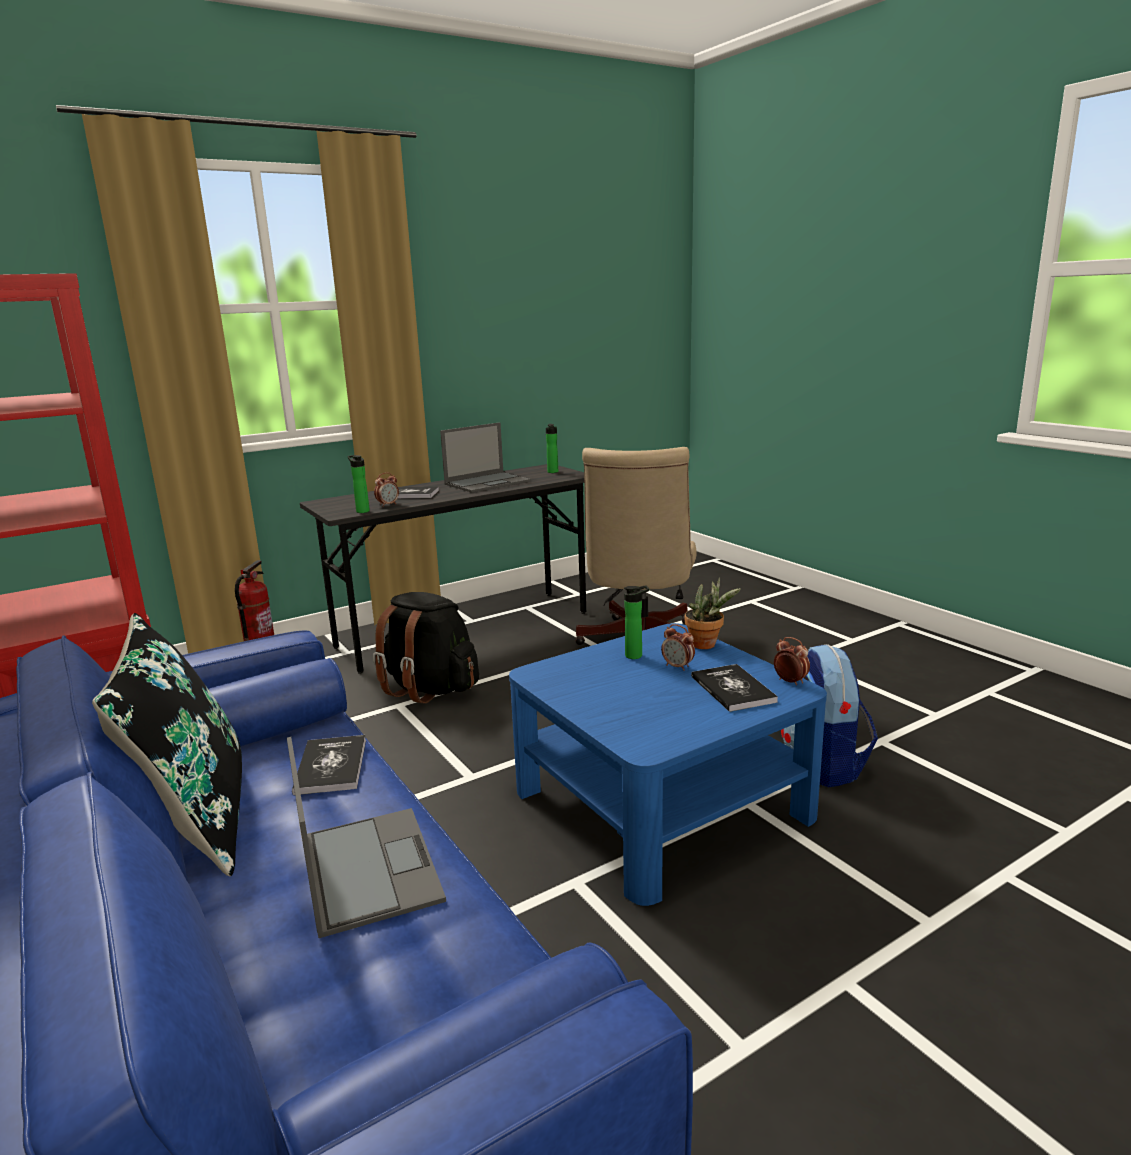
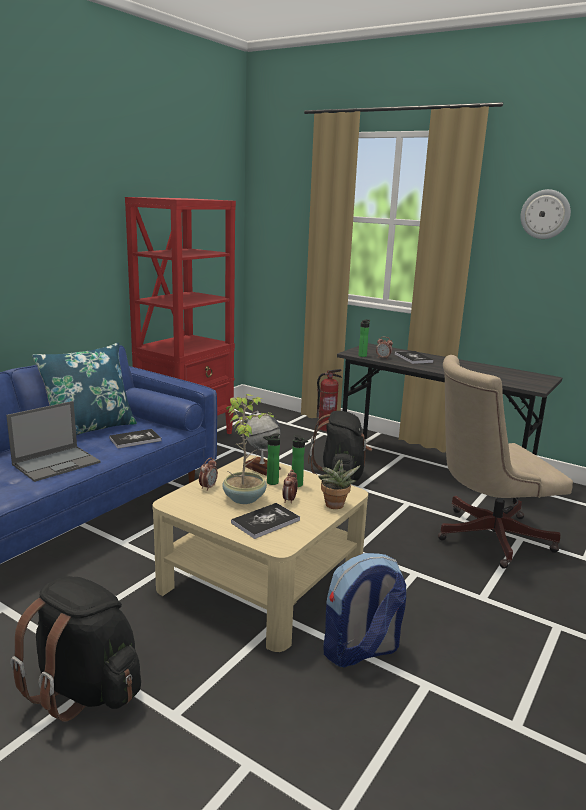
camera: 65 degrees right, 0 degrees up
(196, 820) = (89, 429): black pillow -> blue pillow
(478, 279) = (545, 214): none -> wall clock
(488, 482) = (472, 369): laptop -> none
(553, 472) = (532, 381): bottle -> bottle (270, 483)
(562, 669) = (261, 467): none -> globe
(656, 693) = (245, 498): none -> potted plant
(659, 803) = (261, 580): blue coffee table -> beige coffee table
(790, 681) = (291, 541): alarm clock -> alarm clock (208, 487)
(875, 1010) = (85, 688): none -> black backpack

